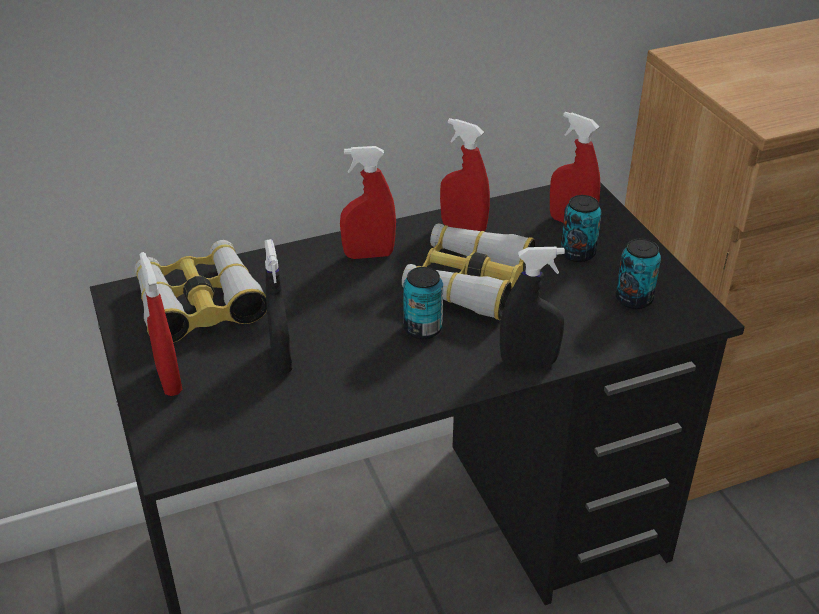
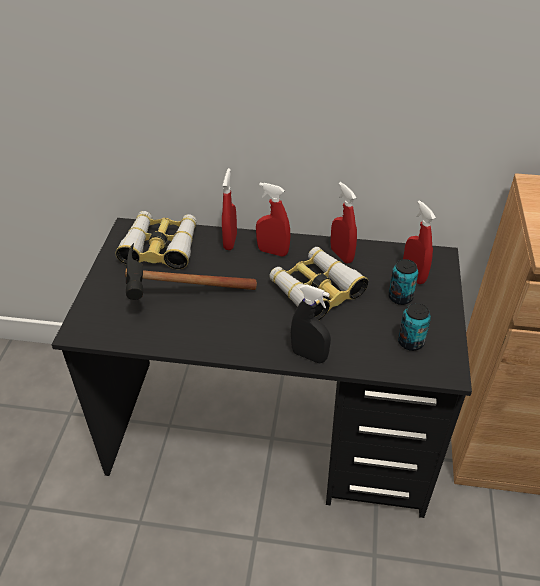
camera: 30 degrees right, 5 degrees up
(169, 380) = (111, 285): red spray bottle -> red spray bottle (230, 241)
(281, 359) = (175, 296): black spray bottle -> hammer
(422, 329) = (265, 309): can -> none

